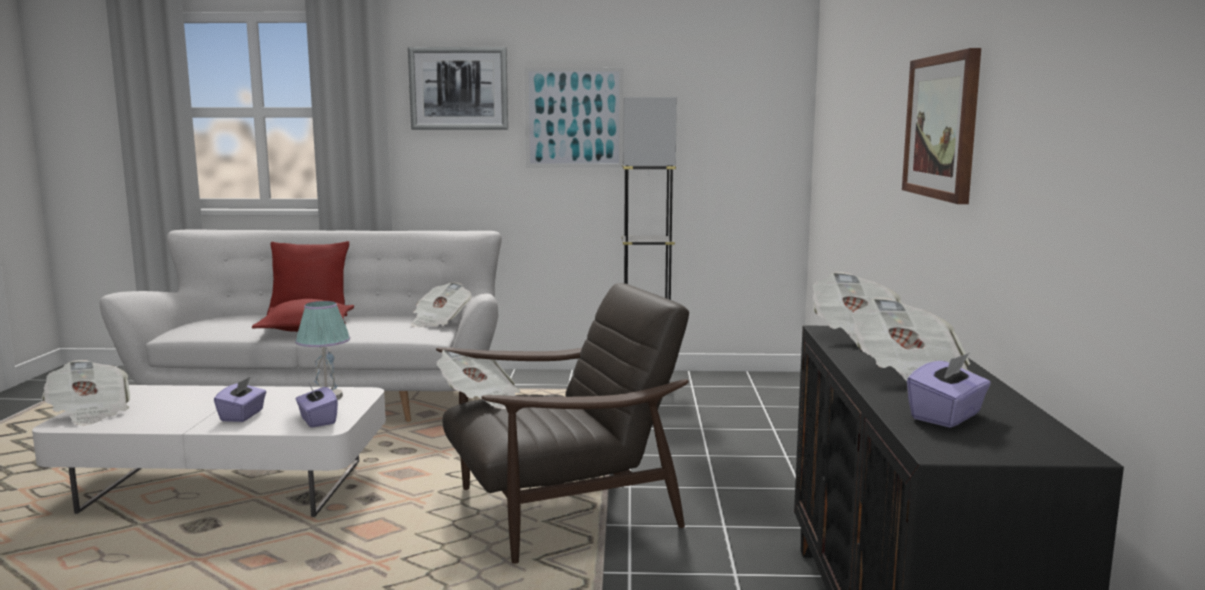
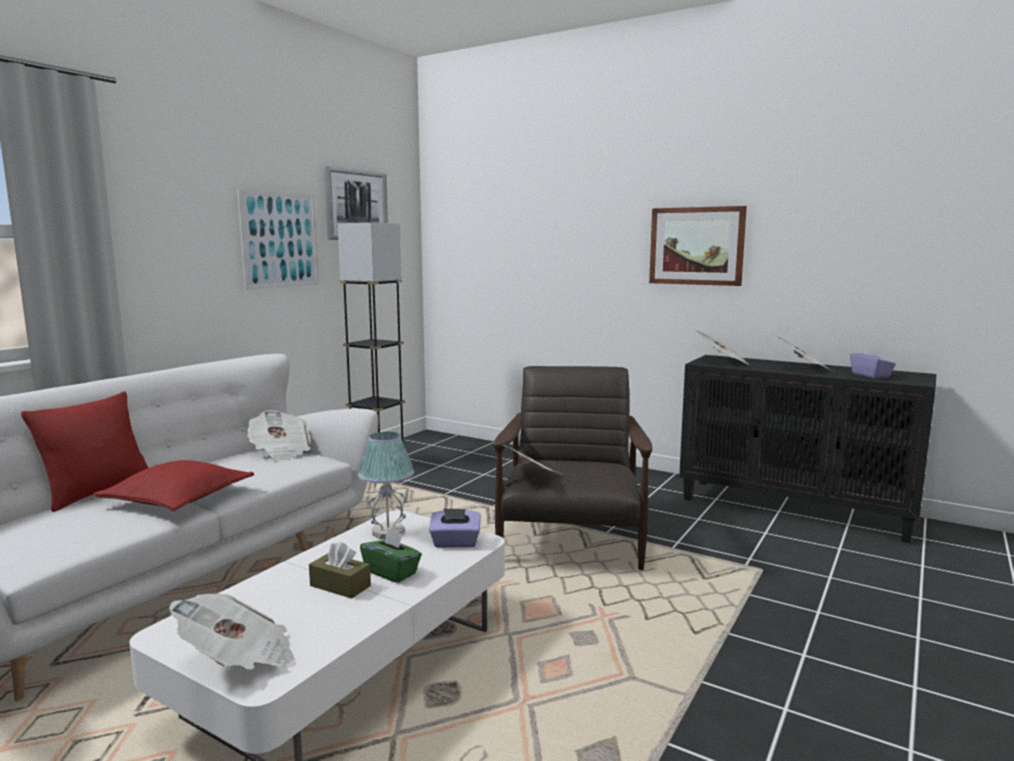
camera: 60 degrees left, 0 degrees up
(211, 408) = (340, 586): none -> brown tissue box
(242, 415) = (391, 572): purple tissue box -> green tissue box
(458, 88) = (176, 207): picture -> picture (356, 205)

